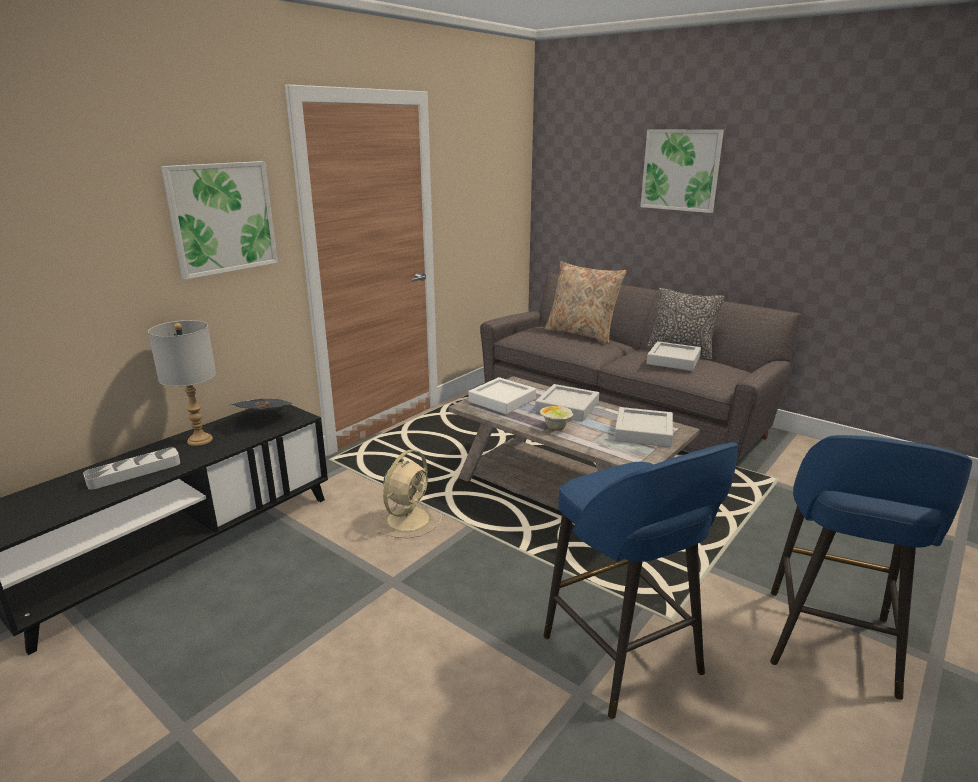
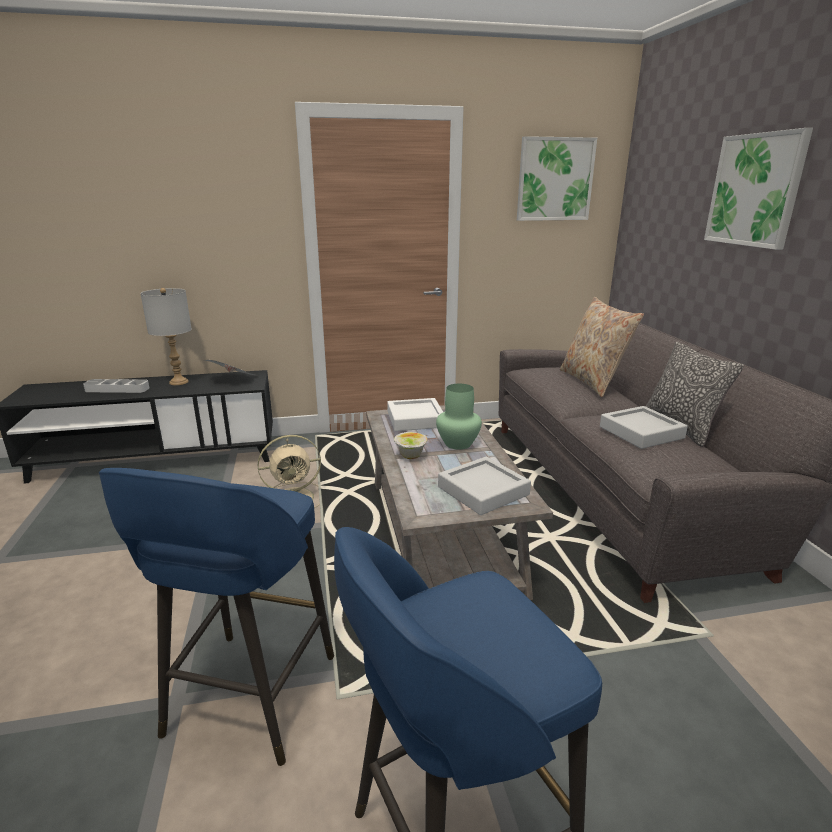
camera: 40 degrees right, 0 degrees up
(222, 218) = (226, 213): picture -> picture (555, 179)
(567, 407) = (458, 443): grey tray -> green vase

